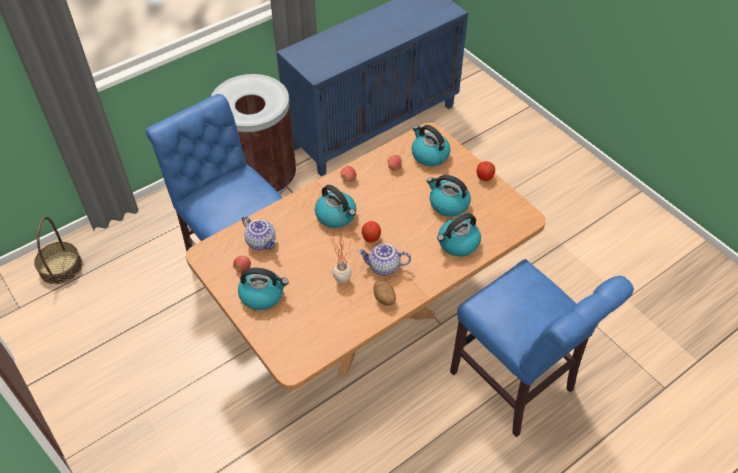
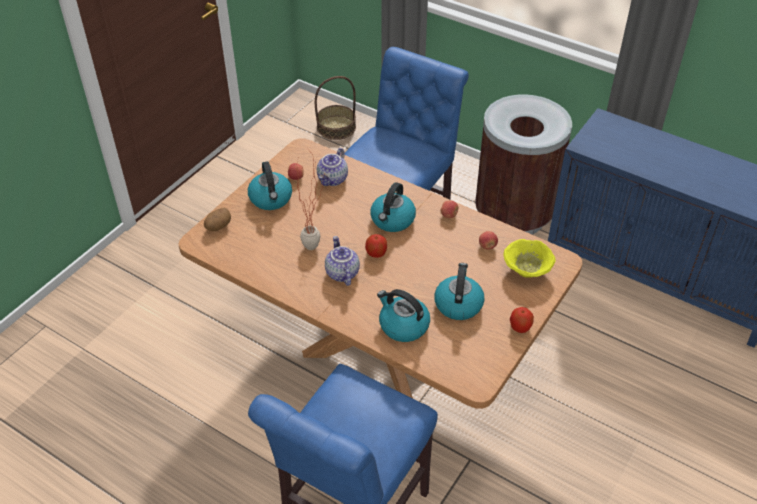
camera: 70 degrees right, 5 degrees down
(384, 299) = (301, 284): potato -> potato (218, 226)
(429, 155) = (525, 270): kettle -> yellow bowl

